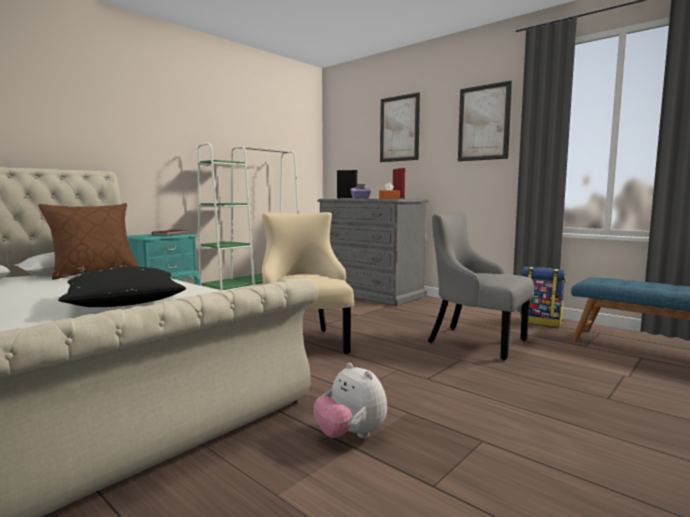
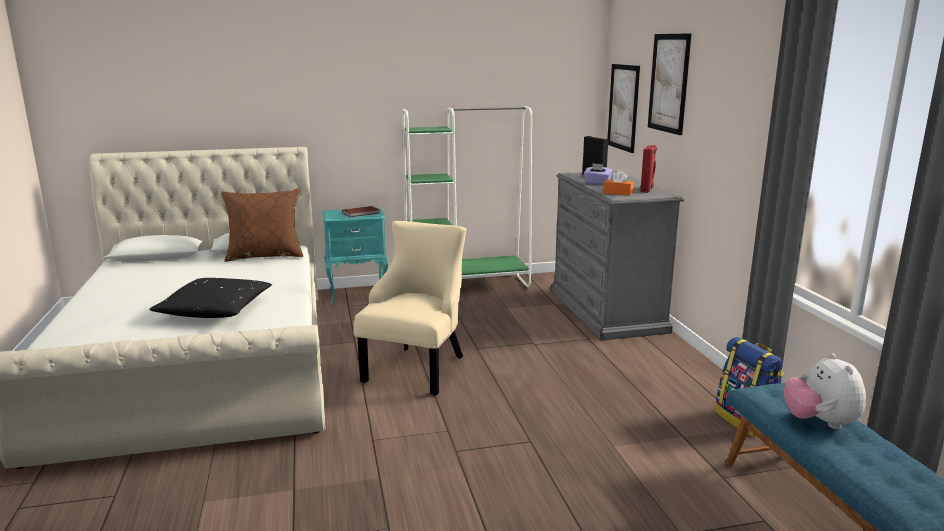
camera: 35 degrees right, 10 degrees up
(350, 435) = (306, 479): plush toy -> plush toy (820, 422)
(478, 342) = (595, 425): grey chair -> none
(483, 123) = (747, 99): picture -> picture (623, 107)

